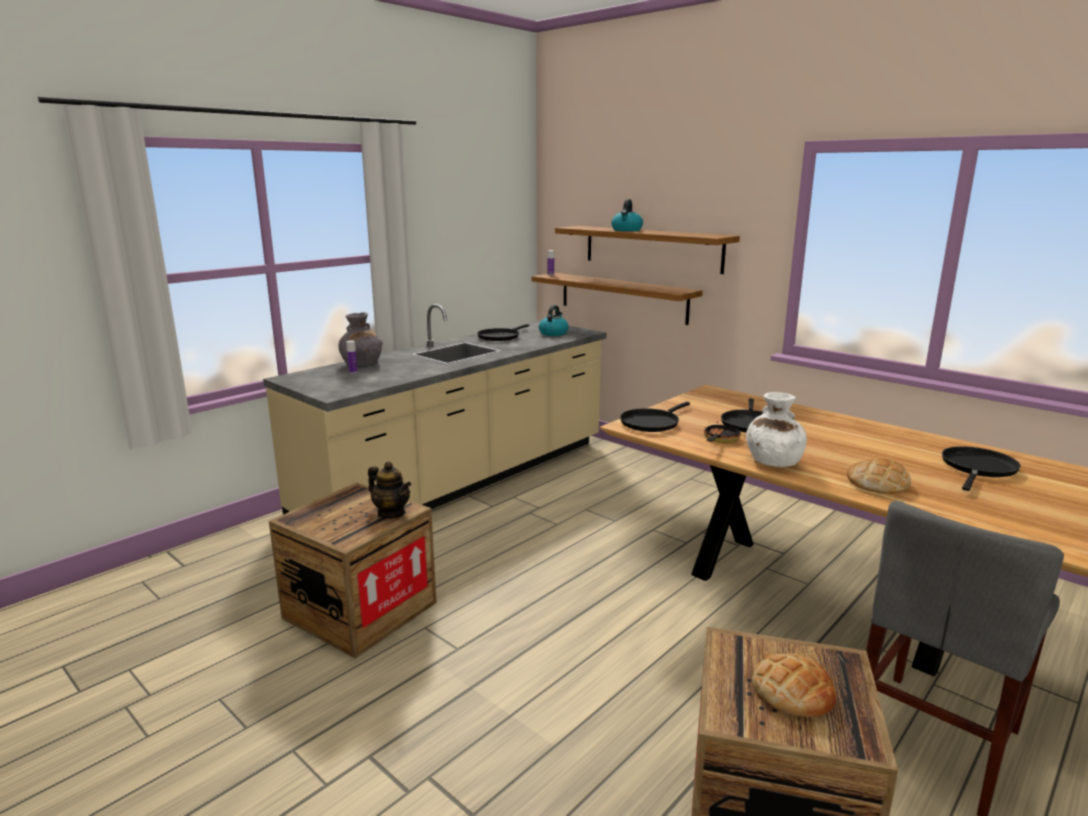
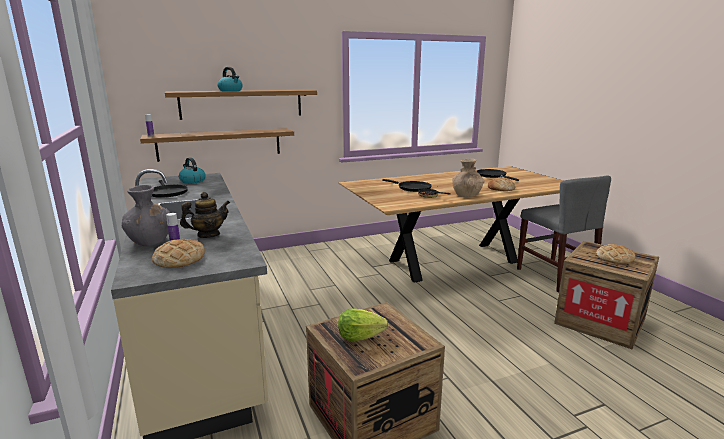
camera: 65 degrees left, 0 degrees up
(326, 379) = (179, 259): none -> bread
(345, 508) = (359, 337): none -> lettuce
(391, 513) = (384, 317): teapot -> teapot (208, 235)
(651, 423) = (390, 201): black frying pan -> none
(772, 461) = (466, 195): white vase -> brown vase

